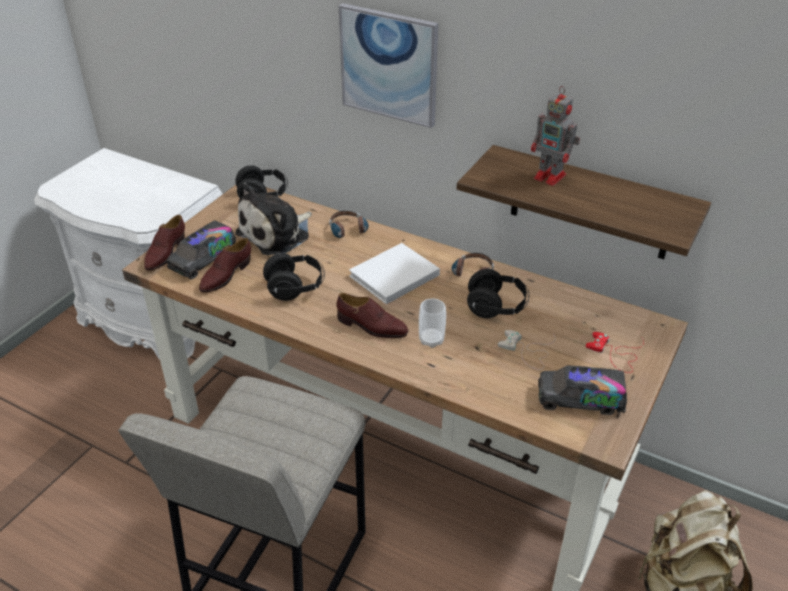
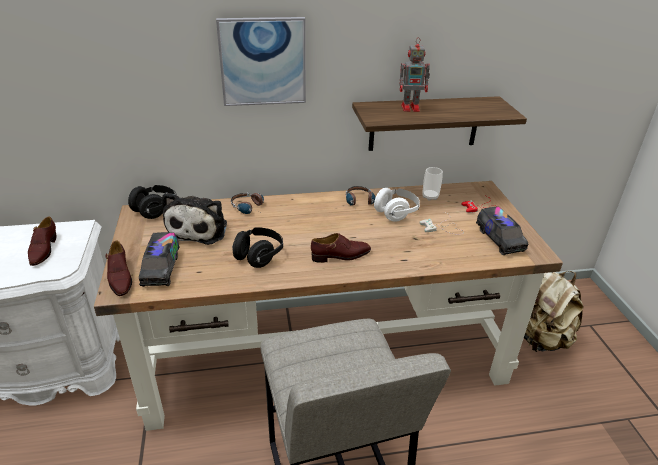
camera: 40 degrees left, 5 degrees down
(225, 275) = (194, 271): brown shoe -> brown shoe (43, 250)
(392, 276) = (314, 222): white book -> none
(431, 340) = (386, 246): cup -> cup (430, 197)
(496, 307) = (396, 213): black headphones -> white headphones
(580, 400) = (499, 239): toy truck -> toy truck turned 75 degrees counterclockwise

